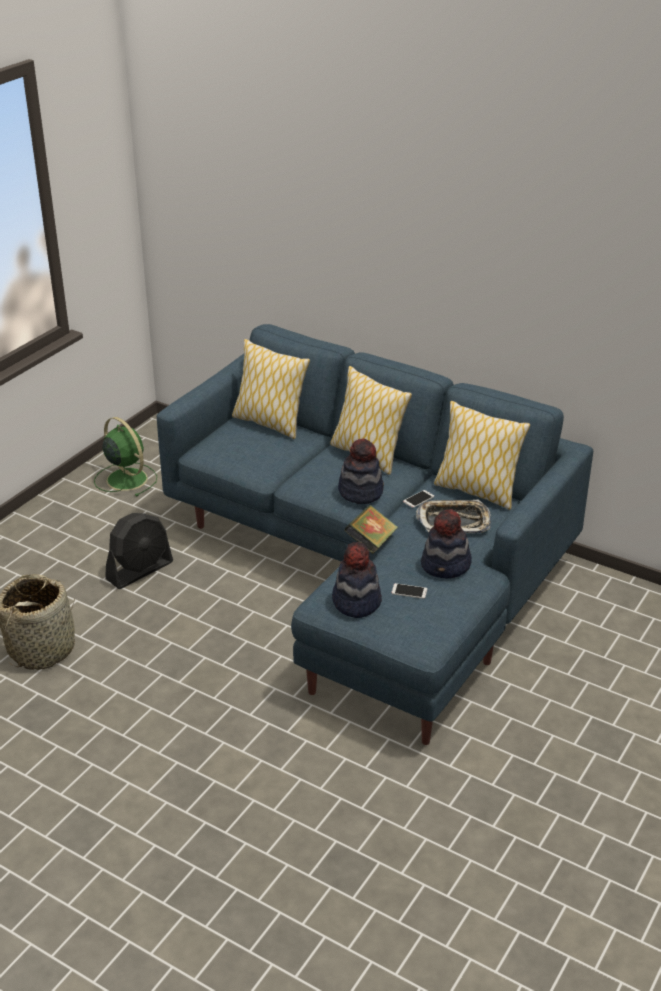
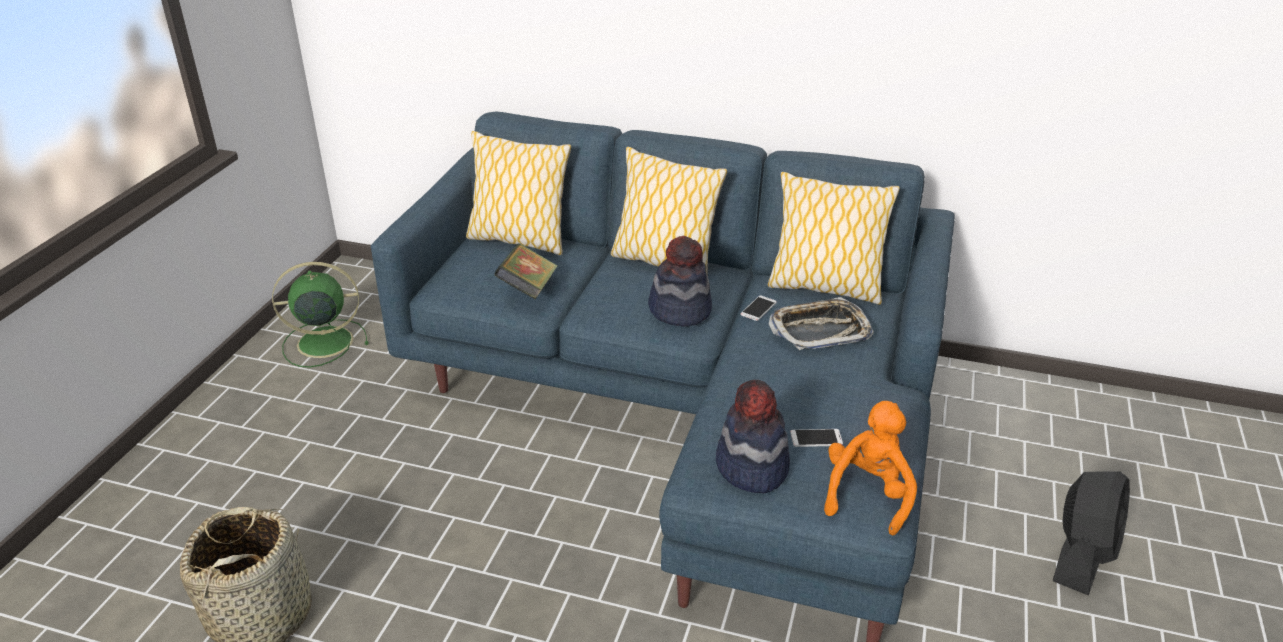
camera: 15 degrees left, 0 degrees up
(125, 478) = (322, 342): green fan -> green fan turned 45 degrees counterclockwise
(140, 570) = (378, 465): black fan -> black fan (1082, 555)
(371, 543) = (727, 378): book -> book (528, 289)
(425, 631) = (868, 495): none -> orange plush toy
(446, 565) = (844, 392): hat -> none

